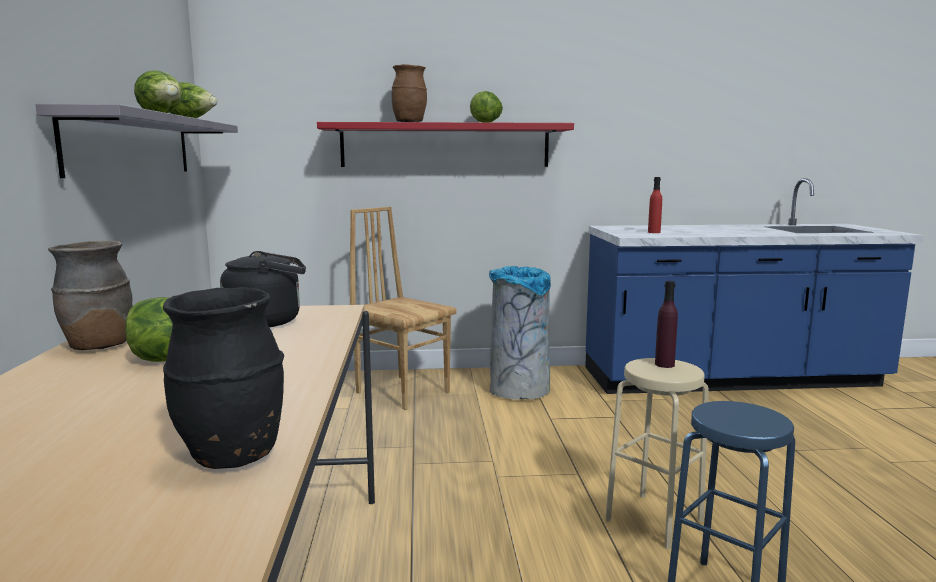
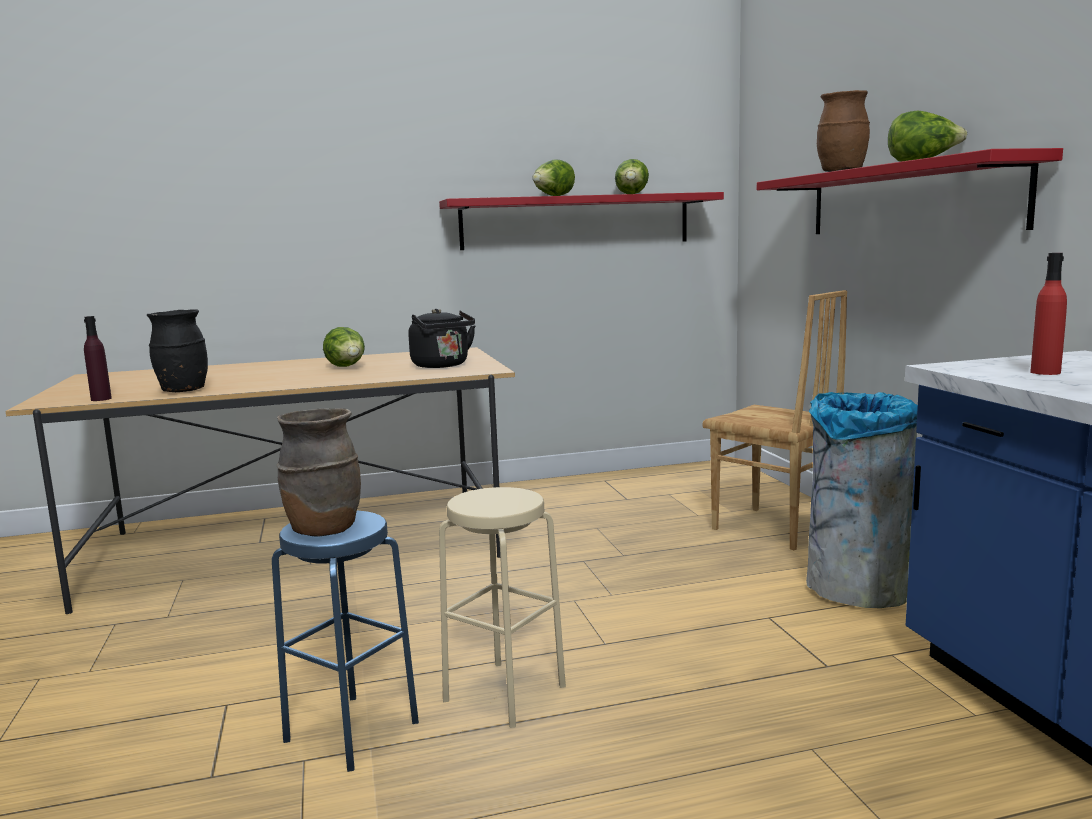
camera: 80 degrees right, 0 degrees up
(98, 346) = (374, 357): brown vase -> brown vase (323, 530)
(133, 145) = (576, 221): grey shelf -> red shelf
(403, 391) = (773, 529): brown chair -> brown chair turned 105 degrees clockwise
(664, 364) = (511, 500): purple bottle -> purple bottle (101, 399)

